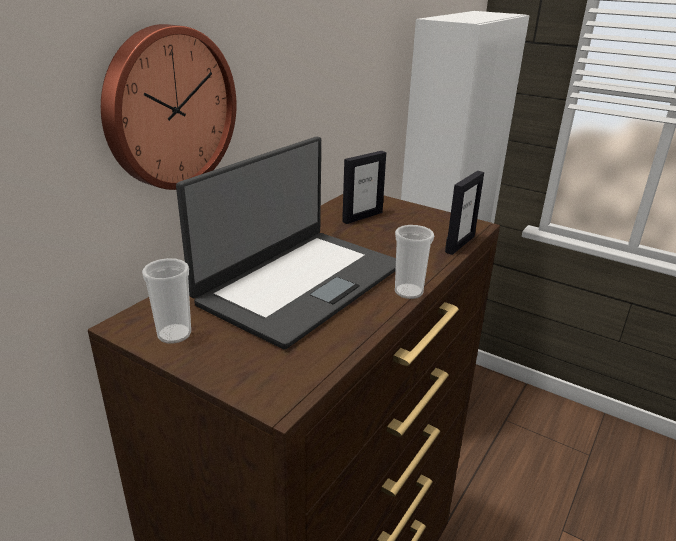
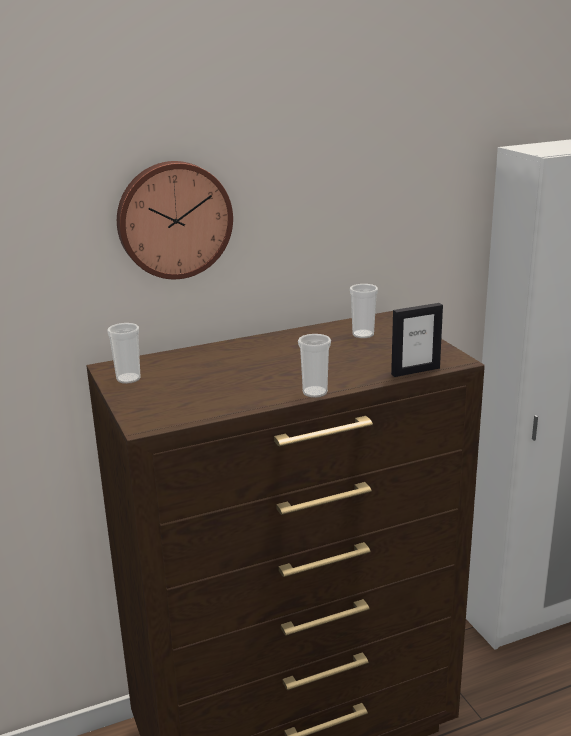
camera: 35 degrees right, 5 degrees down
(300, 283) = (244, 369): laptop -> none
(362, 217) = (363, 334): picture frame -> cup

